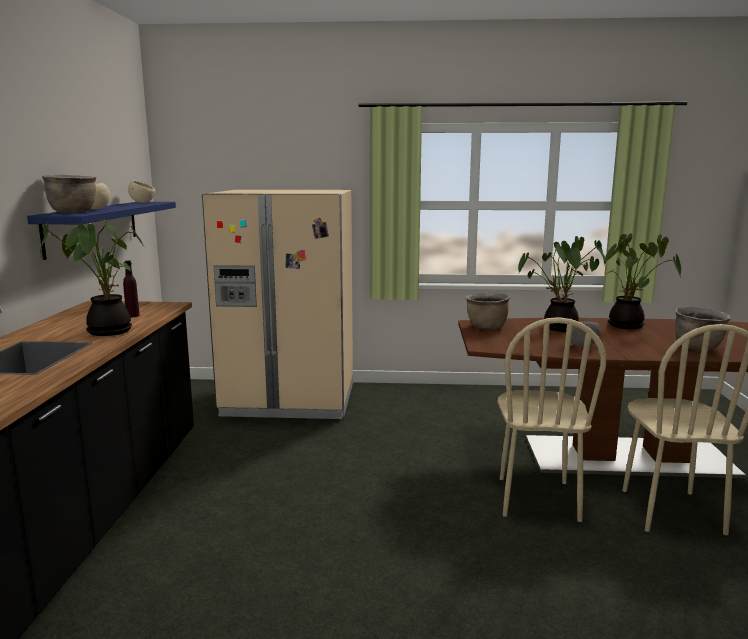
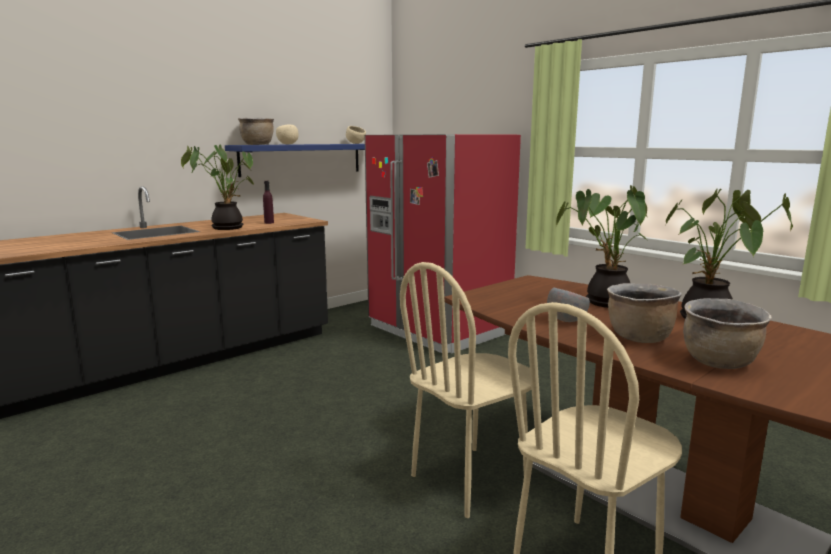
camera: 45 degrees right, 0 degrees up
(289, 400) = (438, 330): beige fridge -> red fridge
(486, 327) = (529, 285): brown cooking pot -> brown cooking pot (638, 338)

